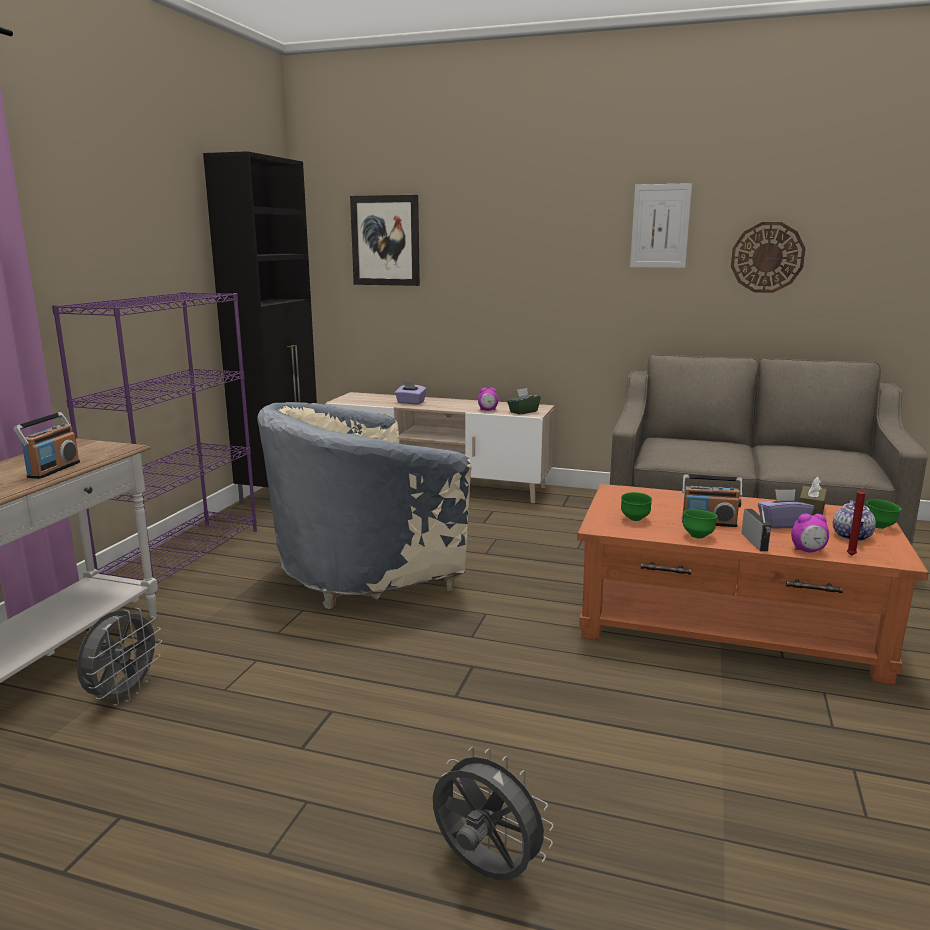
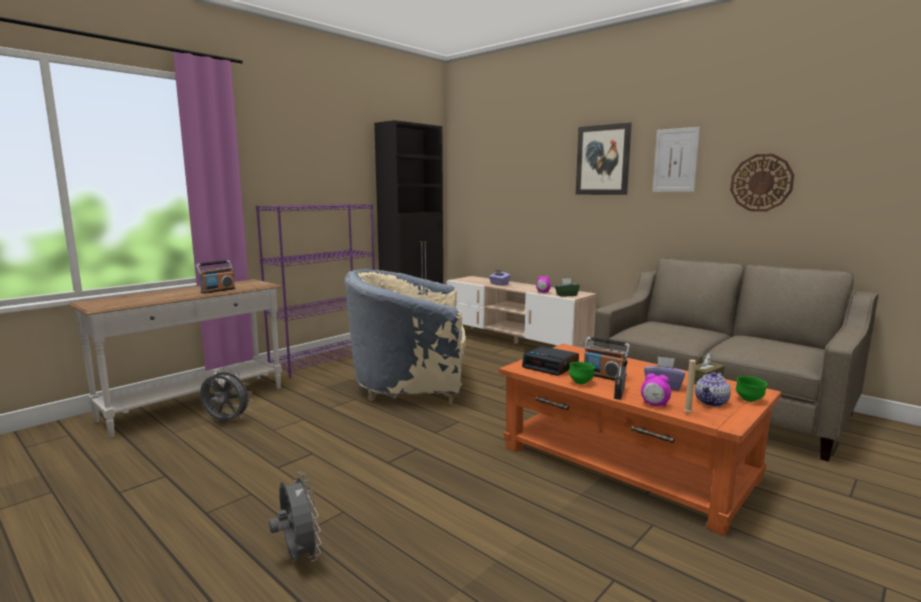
camera: 25 degrees right, 5 degrees down
(123, 695) = (226, 421): grey fan -> grey fan turned 120 degrees counterclockwise
(385, 241) = (496, 176): picture -> picture (603, 160)
(635, 519) = (551, 366): green bowl -> alarm clock
(852, 555) = (689, 413): red candle -> beige candle

